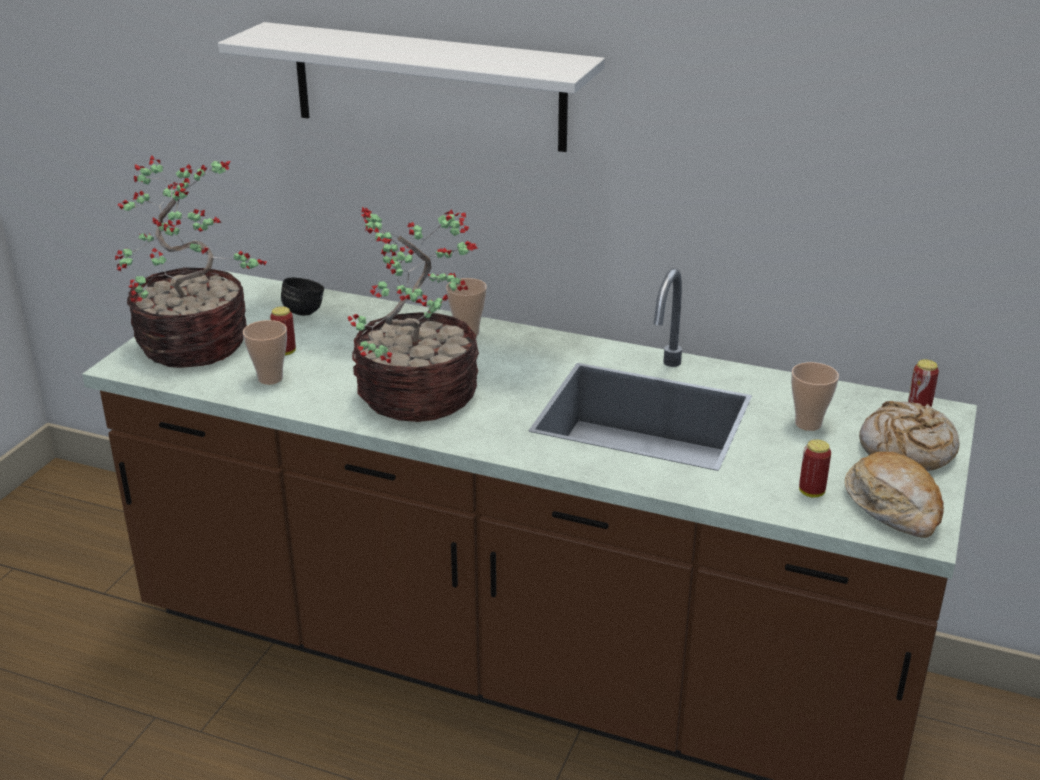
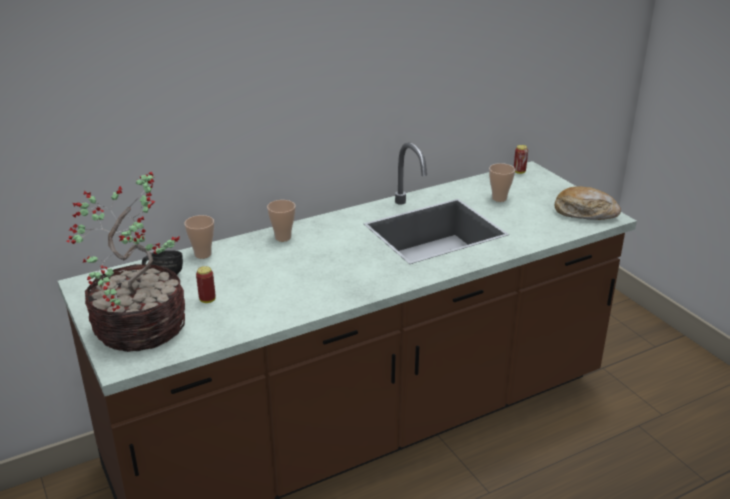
camera: 50 degrees left, 0 degrees up
(270, 378) = (231, 317): cup -> cup (203, 254)
(414, 397) = (327, 280): potted plant -> none
(428, 86) = (218, 80): white shelf -> none
(811, 492) = (553, 223): can -> none
(906, 450) = (547, 189): bread -> none

